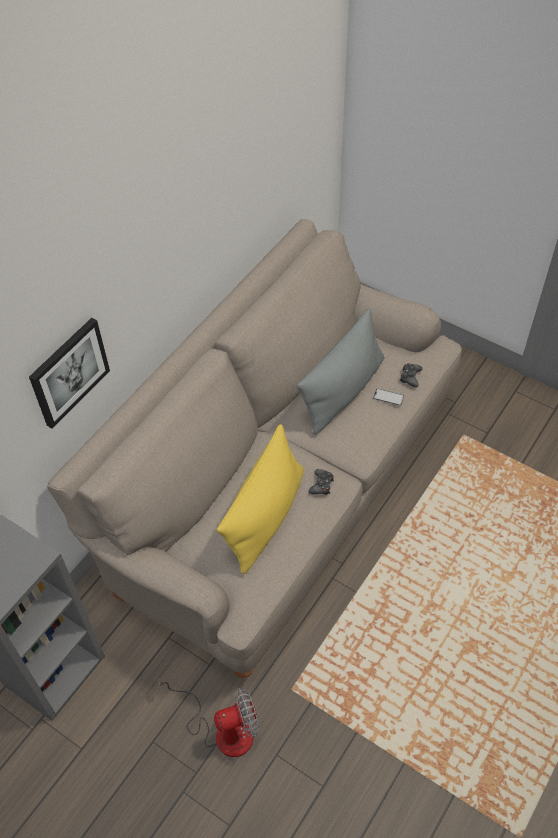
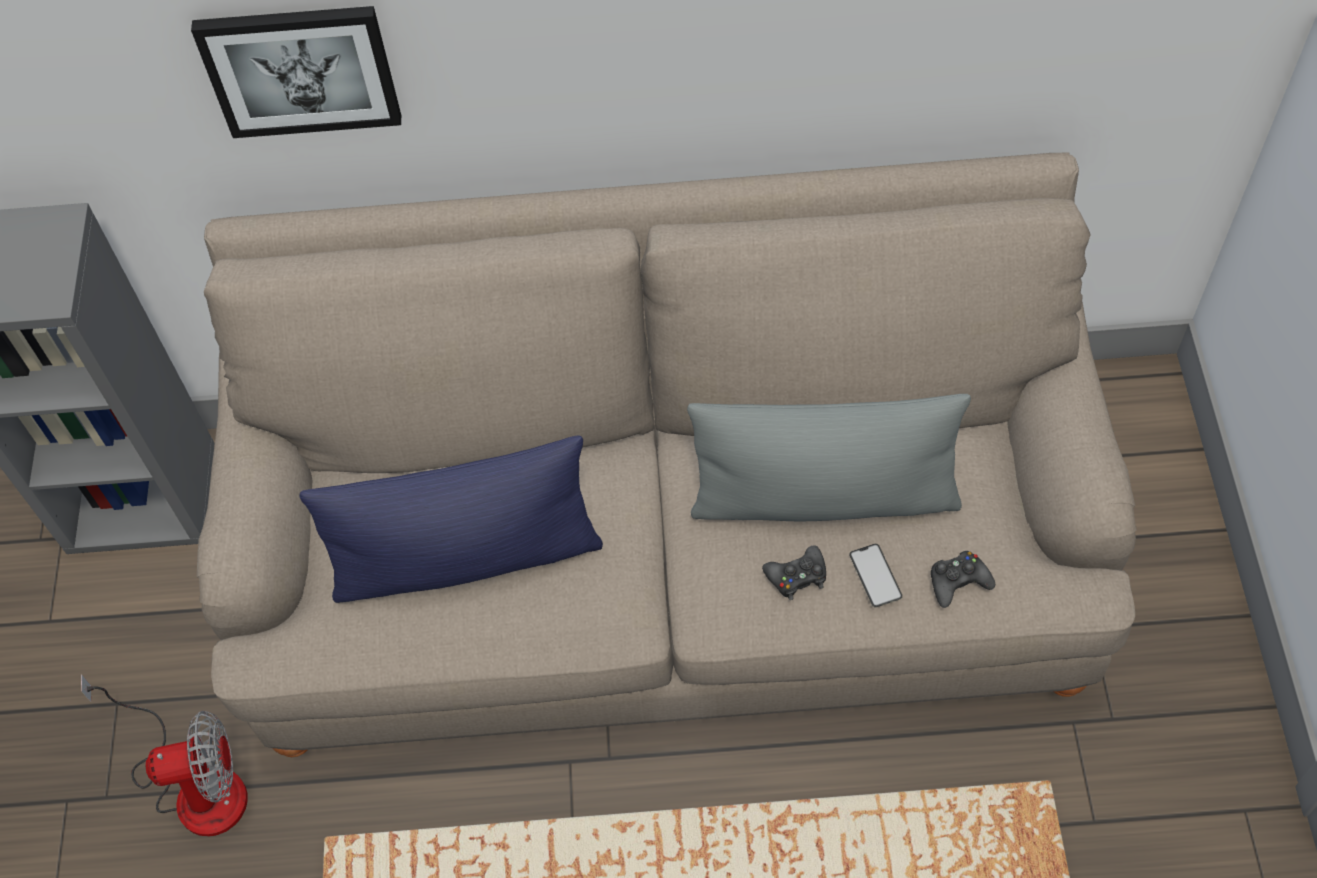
camera: 55 degrees right, 5 degrees up
(222, 729) = (194, 785): fan -> fan turned 45 degrees counterclockwise
(265, 516) = (466, 557): yellow pillow -> blue pillow
(321, 485) = (595, 597): black game controller -> black game controller (797, 576)

